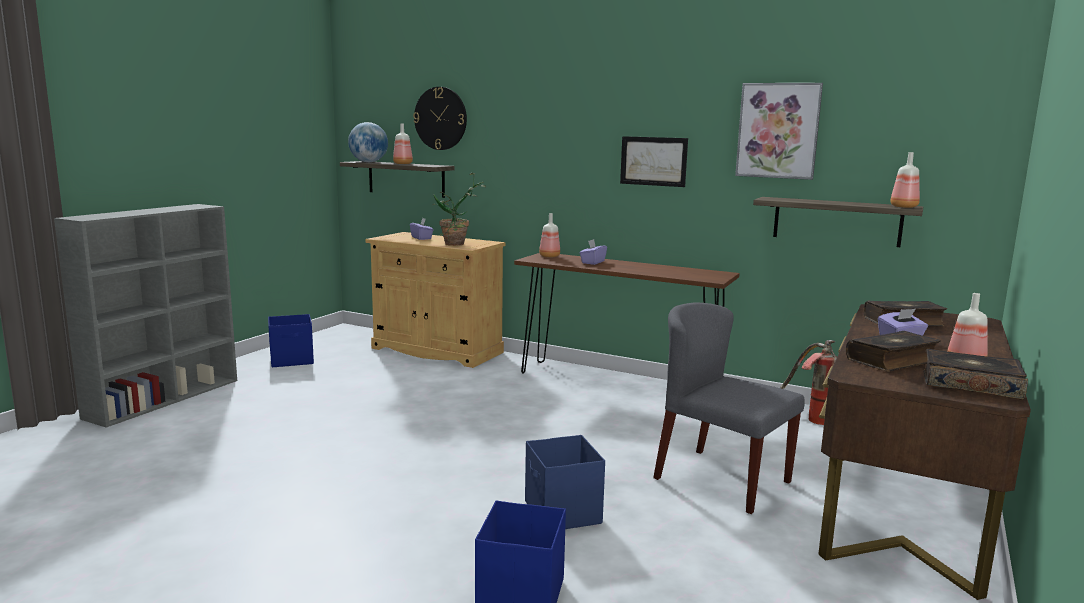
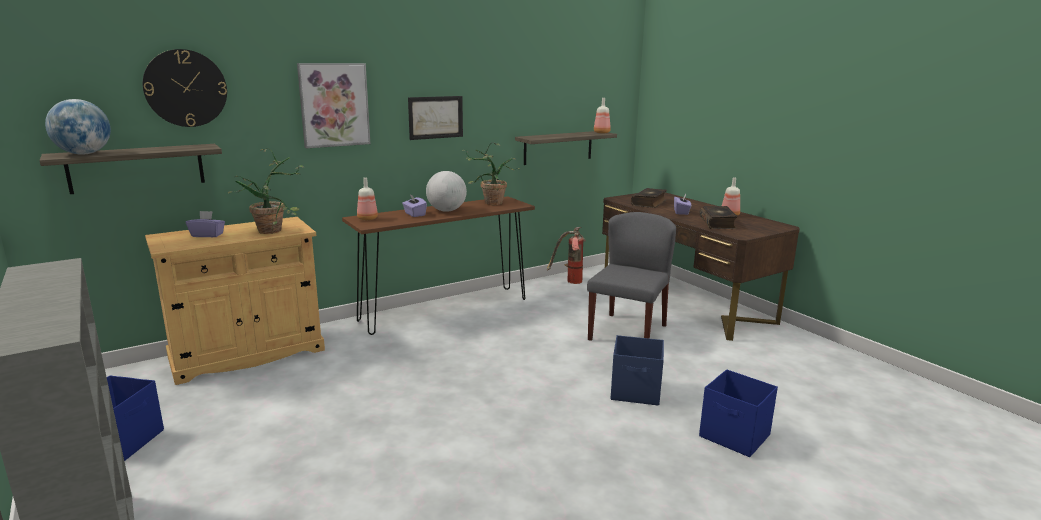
camera: 60 degrees left, 5 degrees up
(402, 164) = (147, 150): bottle -> none
(627, 266) = (446, 210): none -> globe
(689, 272) = (488, 203): none -> potted plant
(721, 479) = (627, 332): grey chair -> grey chair turned 135 degrees clockwise
(778, 130) = (521, 86): picture -> picture (334, 105)
(970, 385) = (762, 224): book -> none

